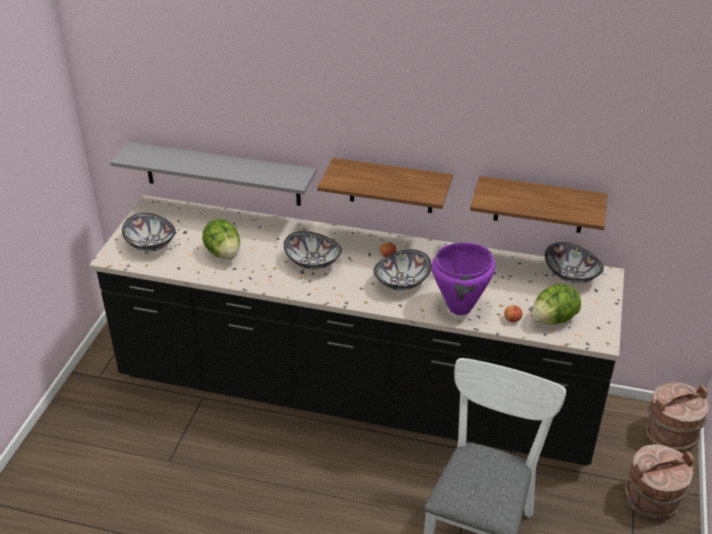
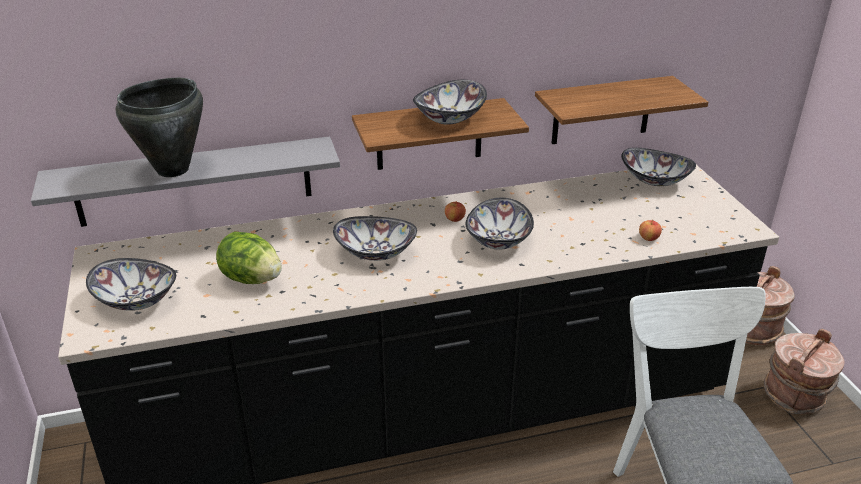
camera: 30 degrees left, 5 degrees down
(200, 165) = (173, 170): none -> black cooking pot
(394, 181) = (450, 118): none -> bowl
(460, 308) = (586, 245): purple cooking pot -> none
(553, 319) = (685, 224): lettuce -> none

